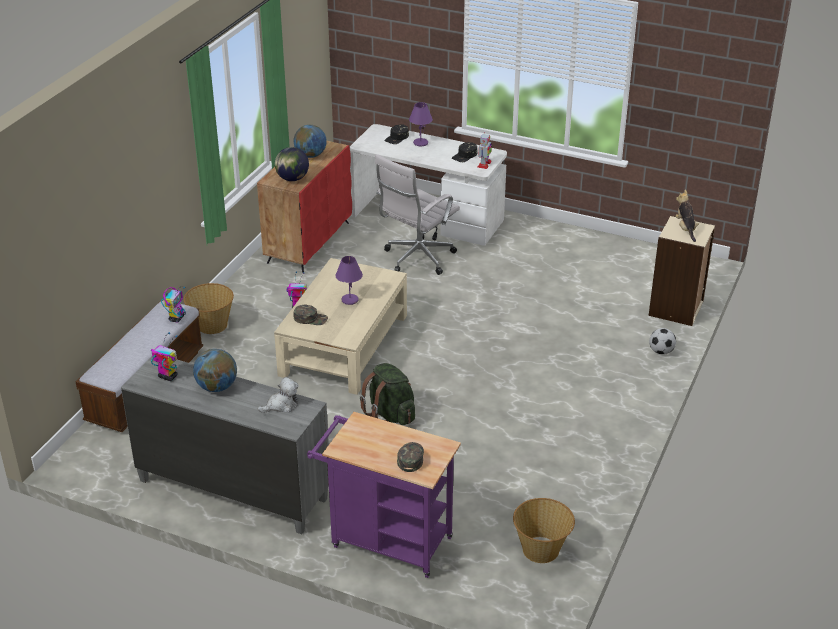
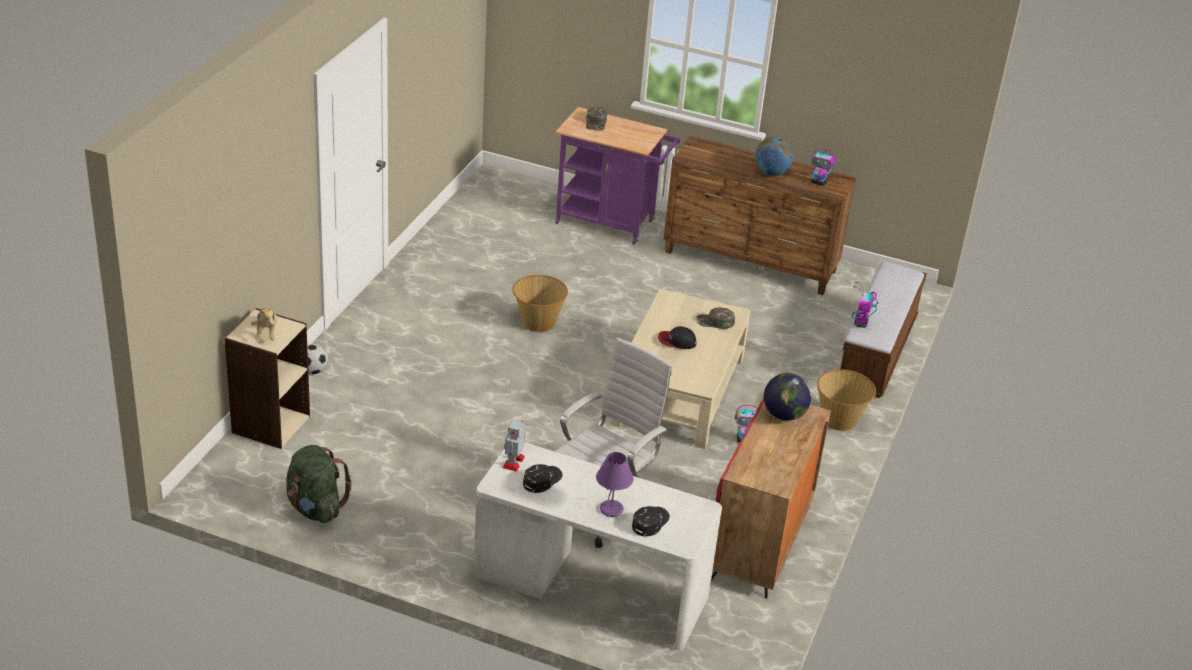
camera: 175 degrees right, 0 degrees up
(233, 489) = (750, 262): grey dresser -> brown dresser
(281, 405) = (710, 158): plush toy -> none
(310, 155) = (772, 457): globe -> none
(349, 300) = (676, 341): purple table lamp -> cap
(390, 414) = (617, 317): green backpack -> green backpack (315, 508)
(541, 550) = (481, 212): basket -> basket (538, 322)

